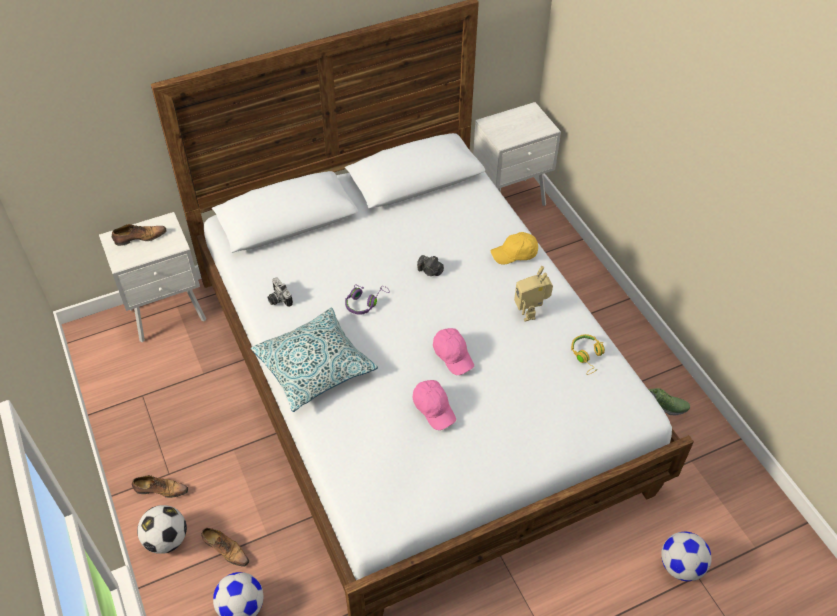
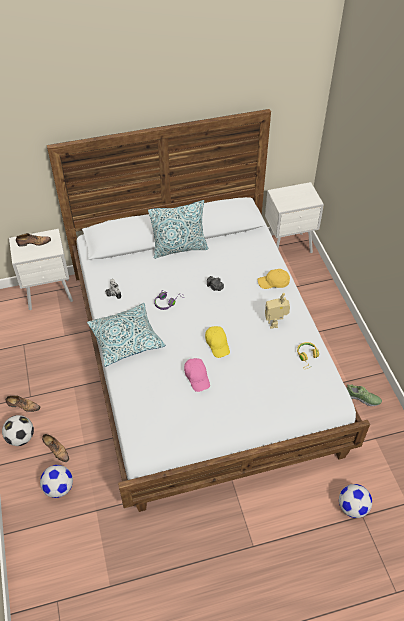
camera: 10 degrees right, 0 degrees up
(365, 220) = (179, 248): none -> pillow
(453, 355) = (217, 344): pink cap -> yellow cap

